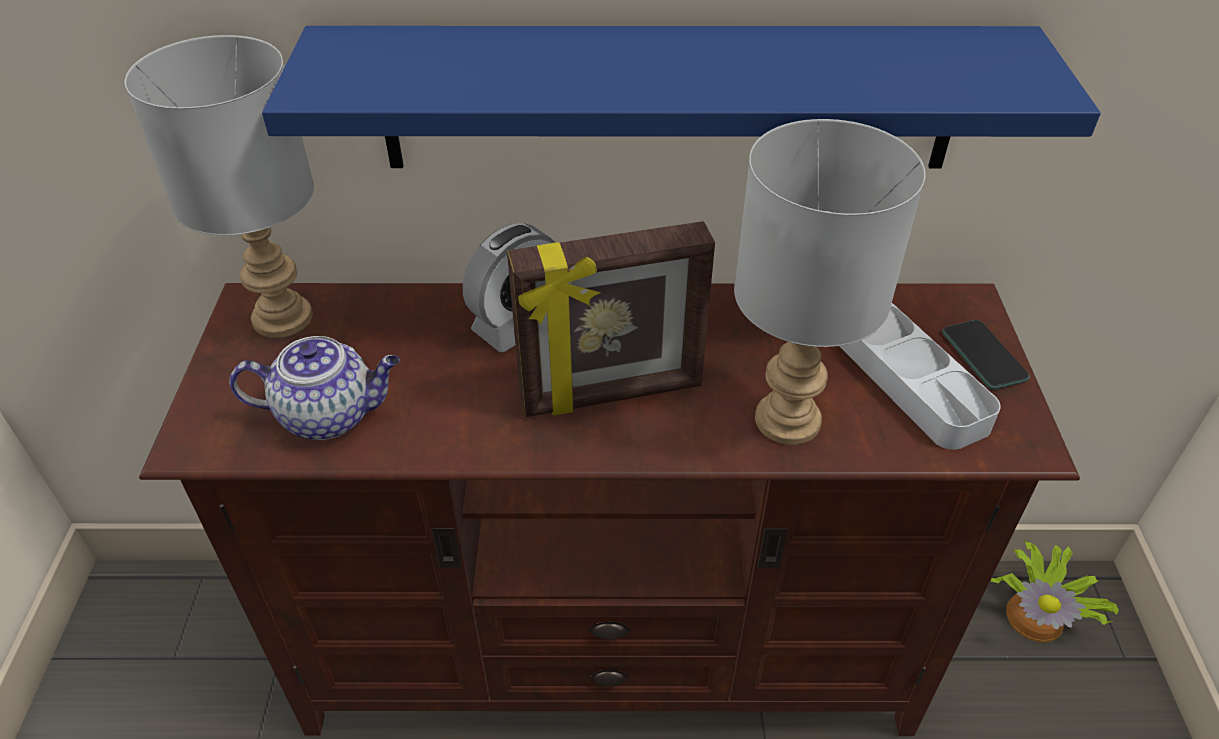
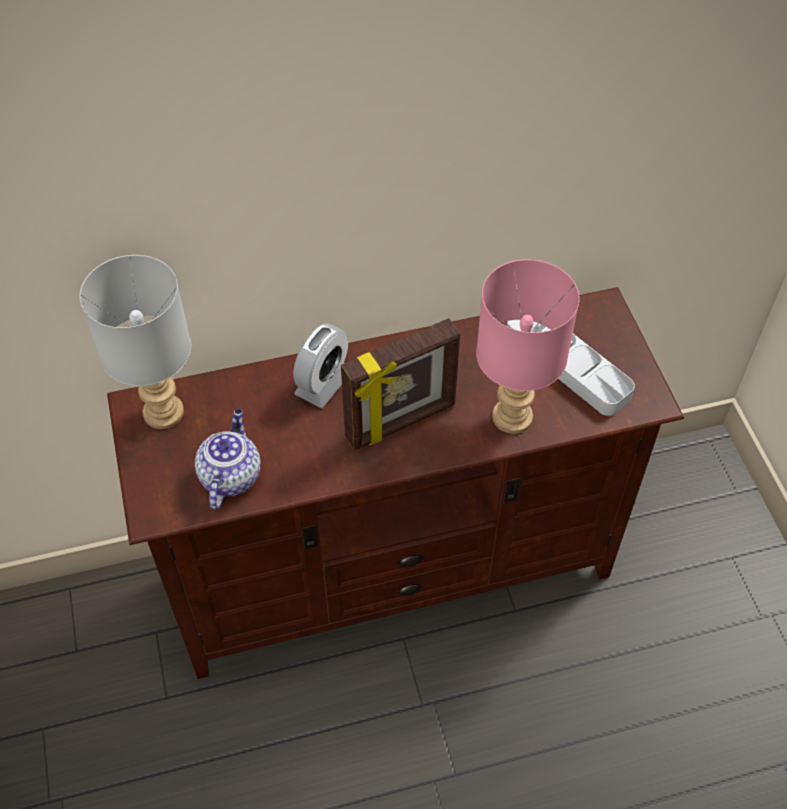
camera: 15 degrees left, 10 degrees up
(330, 415) = (230, 475): teapot -> teapot turned 60 degrees counterclockwise
(668, 99) = (403, 229): blue shelf -> none
(784, 419) = (510, 417): grey table lamp -> pink table lamp
(983, 356) = (619, 345): phone -> none
(1038, 615) = (677, 475): potted plant -> none

